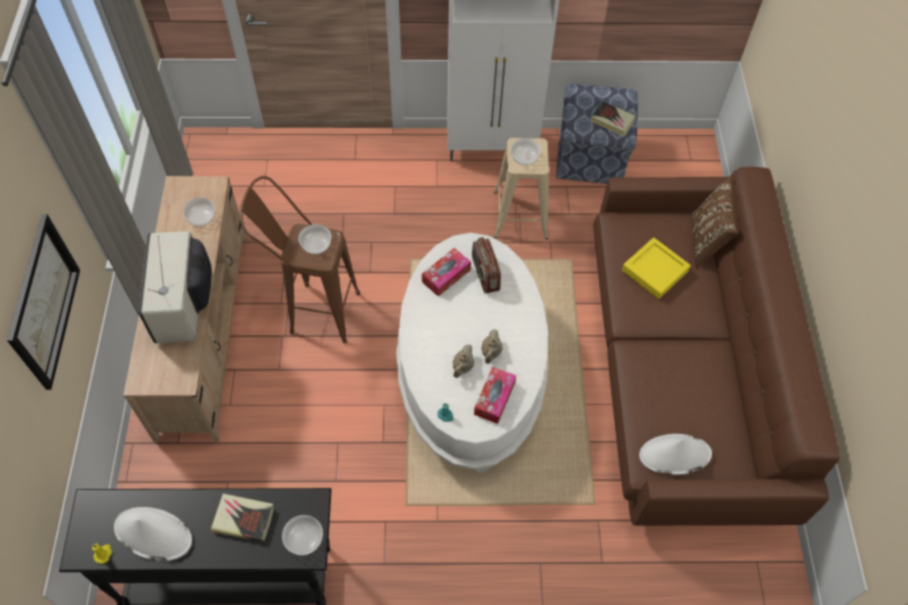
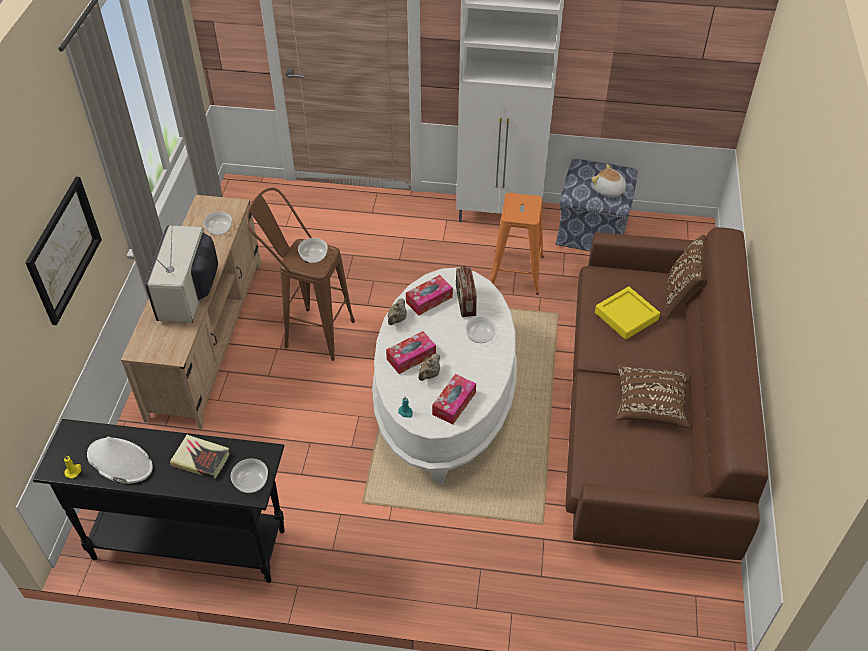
camera: 10 degrees right, 10 degrees down
(439, 348) = (411, 357): none -> tissue box
(491, 352) = (458, 366): beige teapot -> beige teapot (397, 319)
(520, 215) = (516, 272): beige stool -> orange stool
(524, 157) = (518, 209): bowl -> bowl (480, 335)
(612, 120) = (608, 191): book -> plush toy
(674, 455) = (617, 471): white hat -> none
(694, 372) = (649, 404): none -> brown pillow

